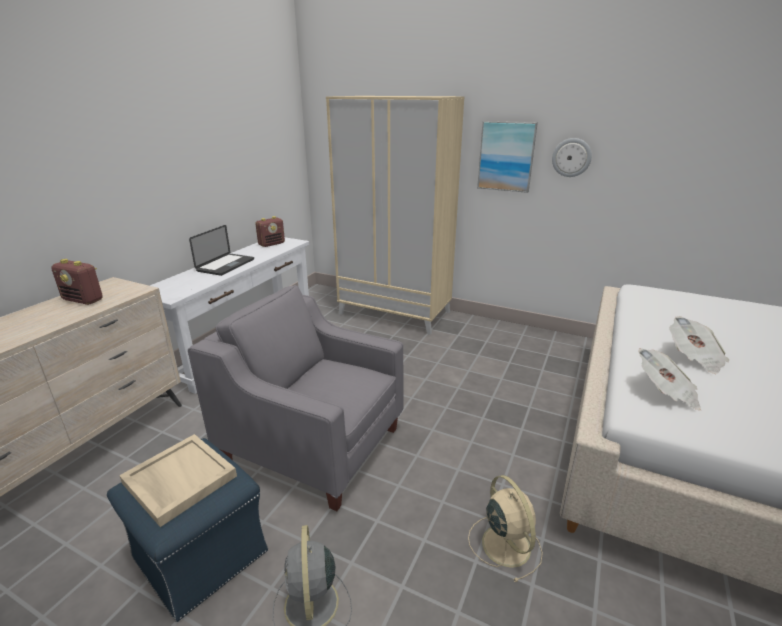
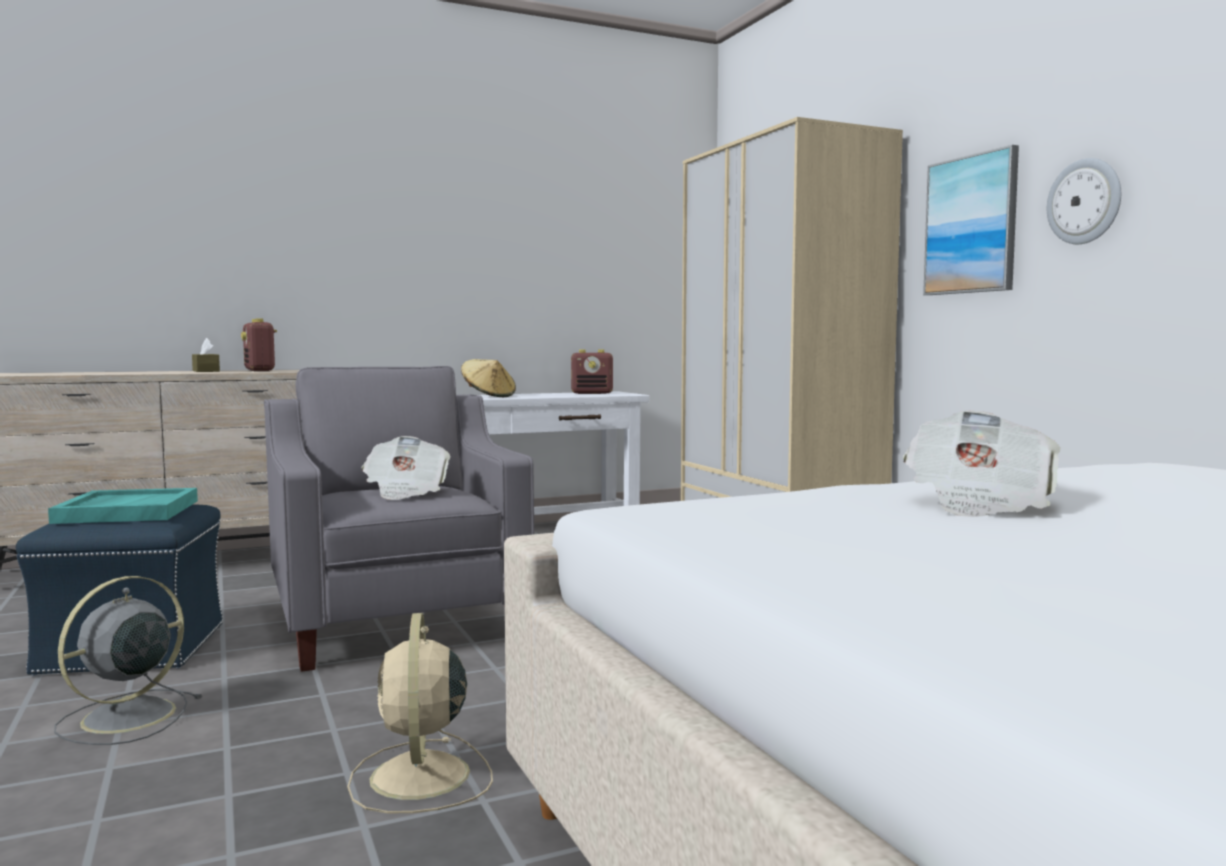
camera: 40 degrees right, 20 degrees down
(40, 316) = (206, 371): none -> brown tissue box
(178, 480) = (127, 511): beige tray -> turquoise tray
(226, 265) = (488, 396): laptop -> beige hat
(504, 543) = (420, 778): beige fan -> beige fan turned 150 degrees clockwise
(666, 392) = (759, 507): newspaper -> newspaper (406, 492)

